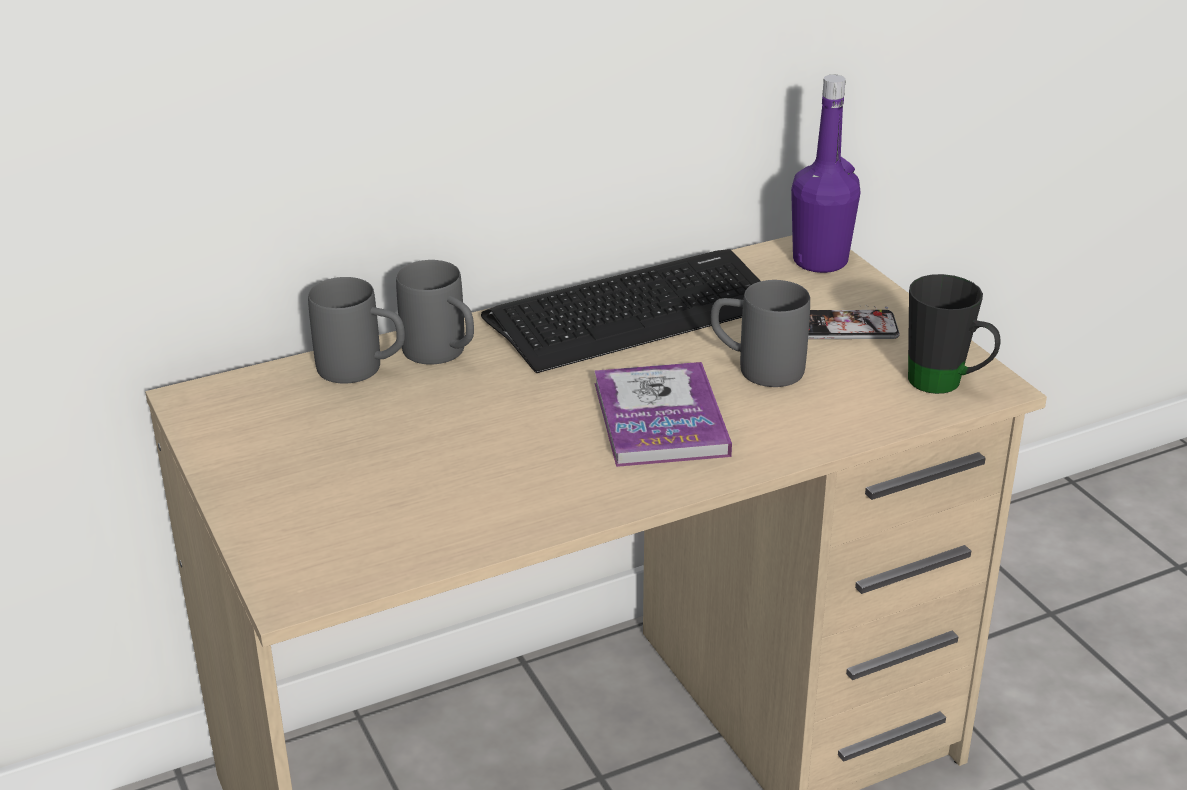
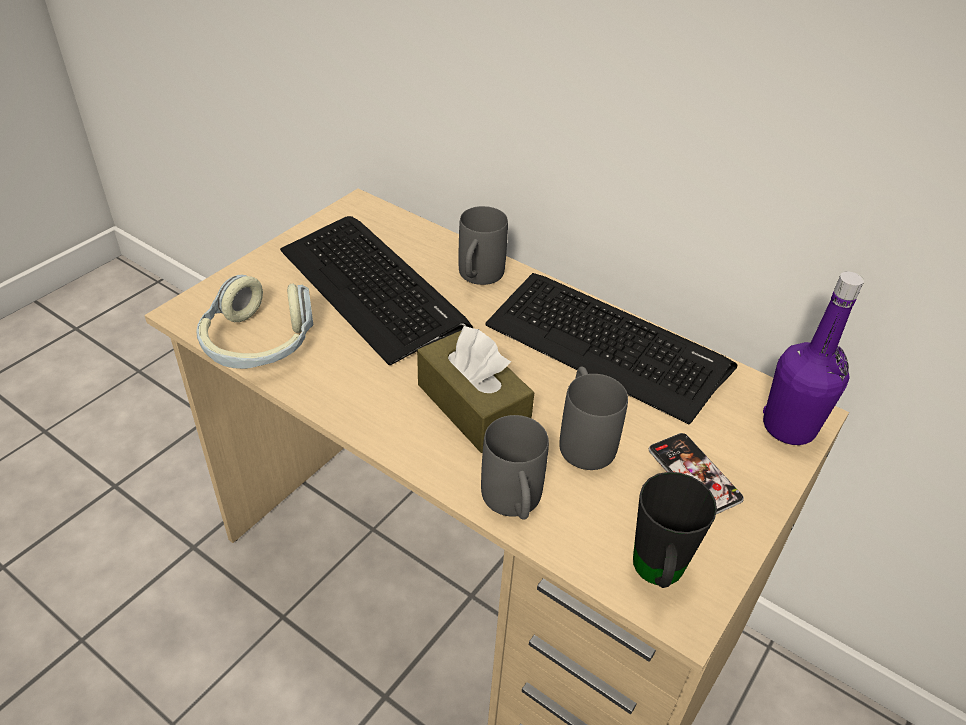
camera: 60 degrees right, 10 degrees up
(363, 370) = (434, 253): grey mug -> grey mug (514, 505)
(389, 432) = (372, 288): none -> keyboard
(420, 543) = (259, 343): none -> headphones
(660, 418) = (473, 406): book -> brown tissue box

